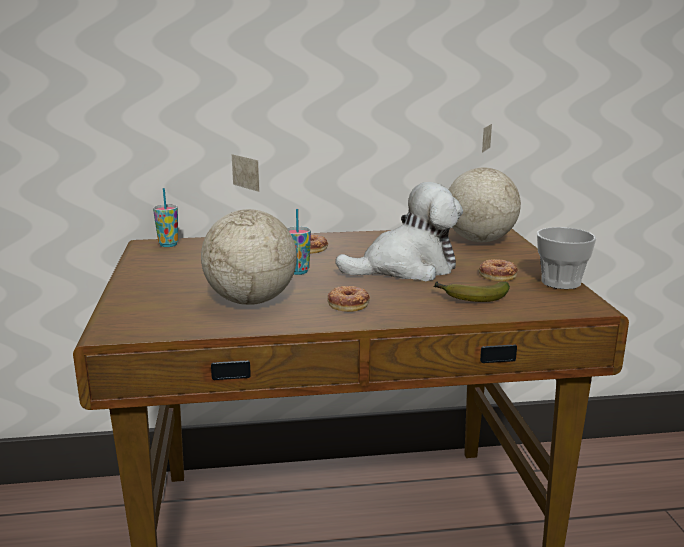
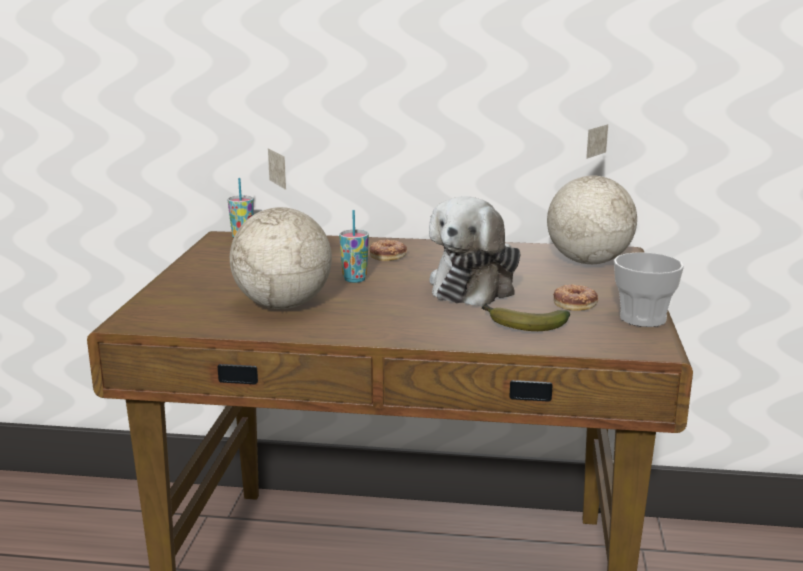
camera: 15 degrees right, 0 degrees up
(348, 303) = (381, 318): donut -> none
(406, 268) = (475, 286): plush toy -> plush toy turned 120 degrees clockwise

